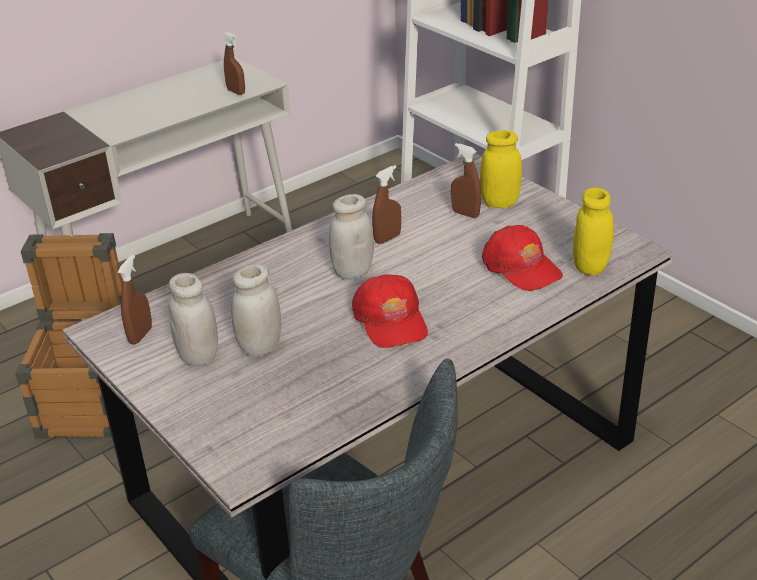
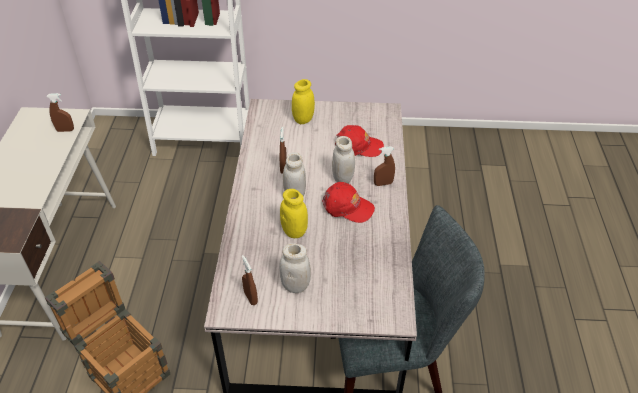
camera: 50 degrees left, 10 degrees up
(260, 347) = (315, 260): white jar -> white jar (342, 178)
(465, 214) = (297, 134): brown spray bottle -> brown spray bottle (383, 183)
(590, 267) = (383, 129): yellow jar -> yellow jar (294, 231)

